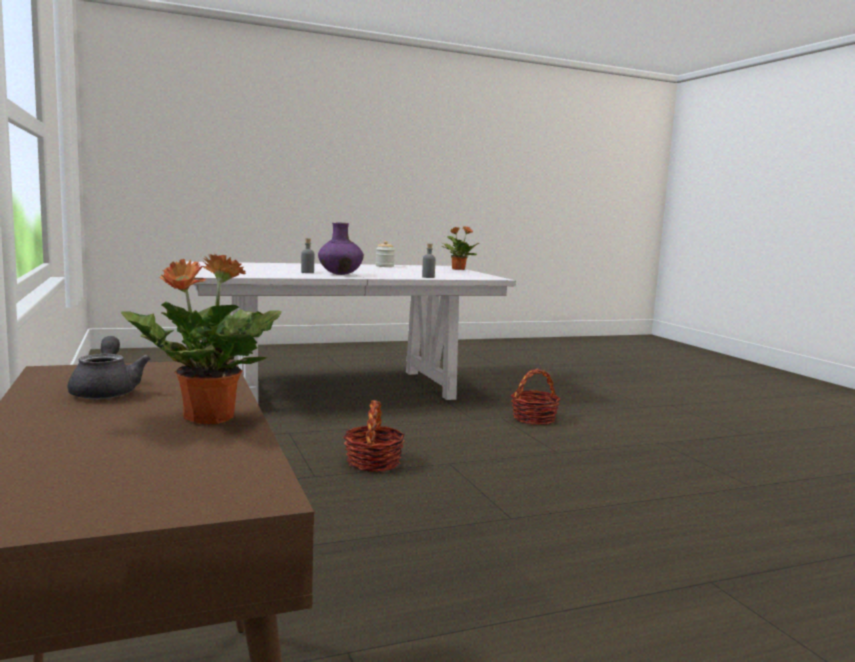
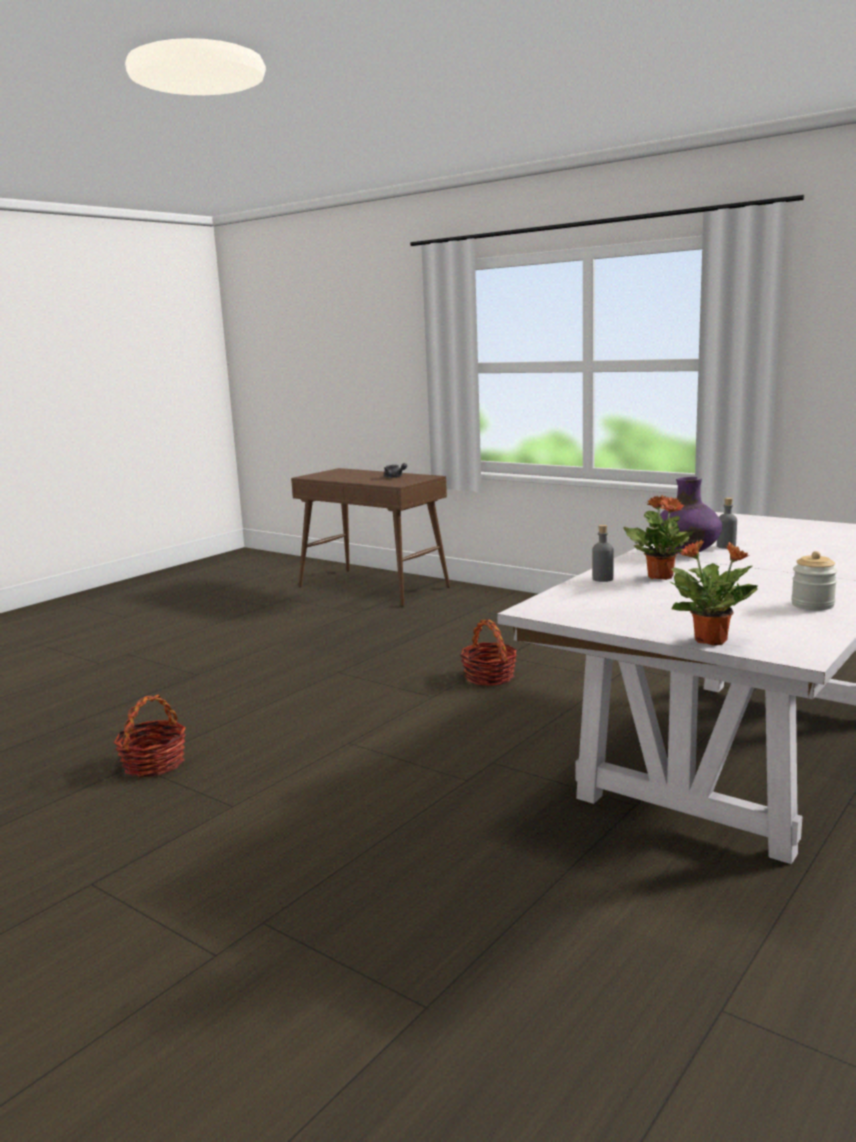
camera: 150 degrees right, 5 degrees up
(207, 418) = (350, 479): potted plant -> potted plant (660, 576)
(534, 419) = (424, 794): basket -> basket (154, 764)

